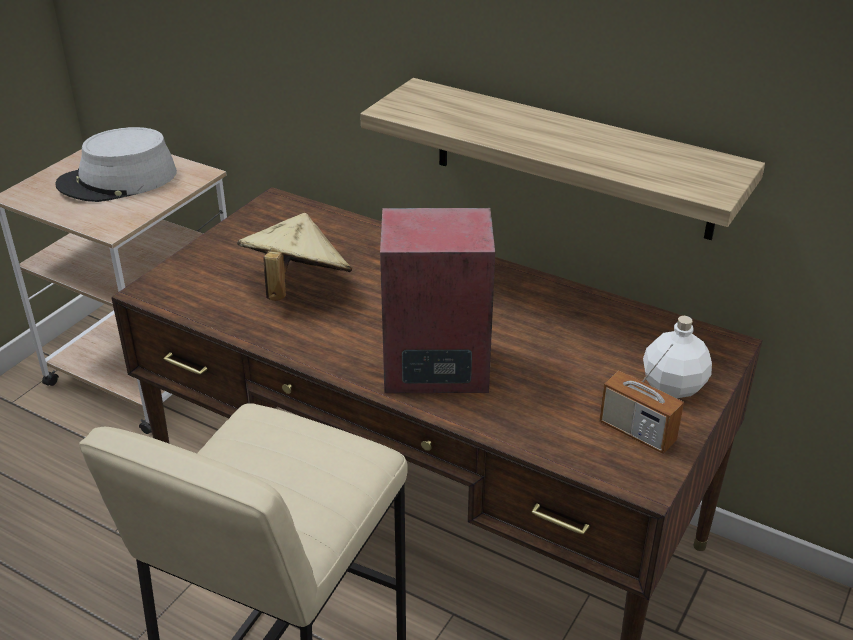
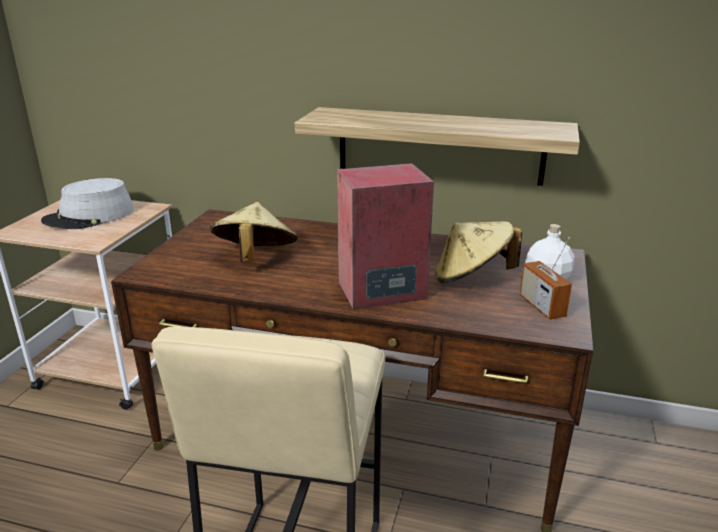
camera: 15 degrees left, 10 degrees down
(568, 365) = (472, 277): none -> beige hat
(637, 432) = (541, 306): radio -> radio turned 45 degrees clockwise

